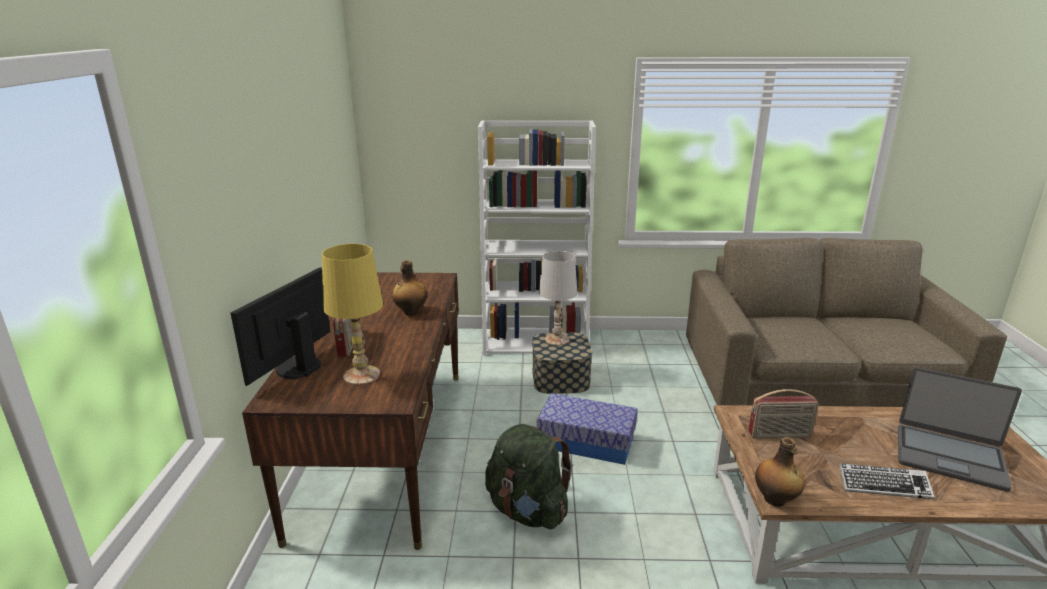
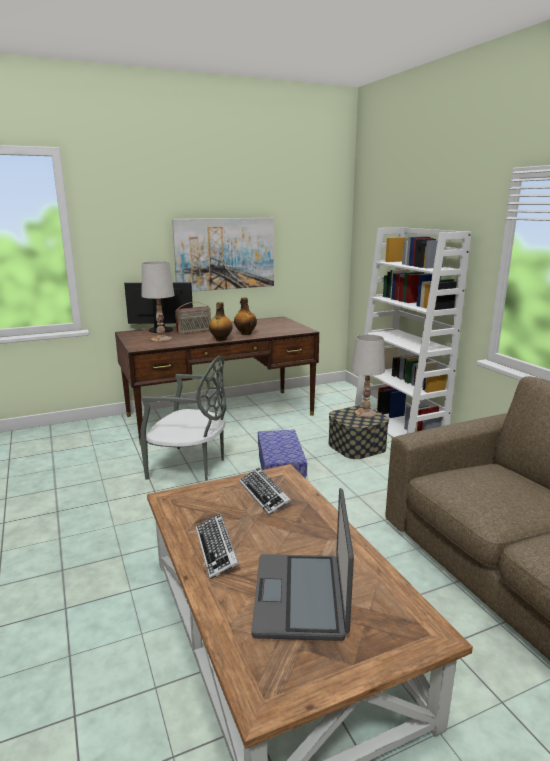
camera: 65 degrees right, 5 degrees down
(296, 204) = (225, 254): none -> picture
(362, 375) = (161, 339): yellow table lamp -> white table lamp
(527, 510) = (189, 466): green backpack -> grey chair
(775, 500) = (166, 497): bottle -> bottle (220, 340)
(780, 435) = (264, 494): radio -> keyboard

